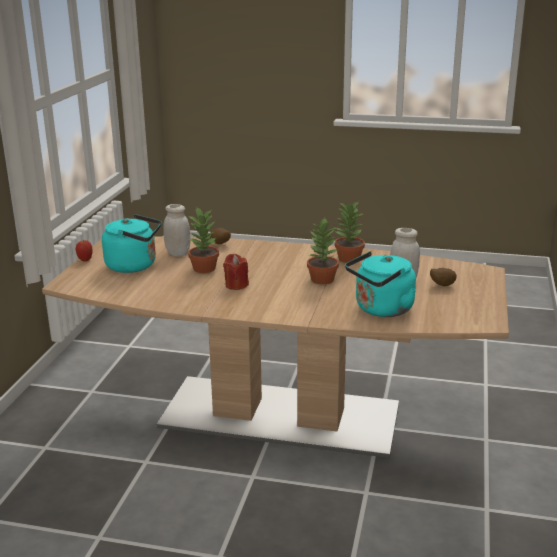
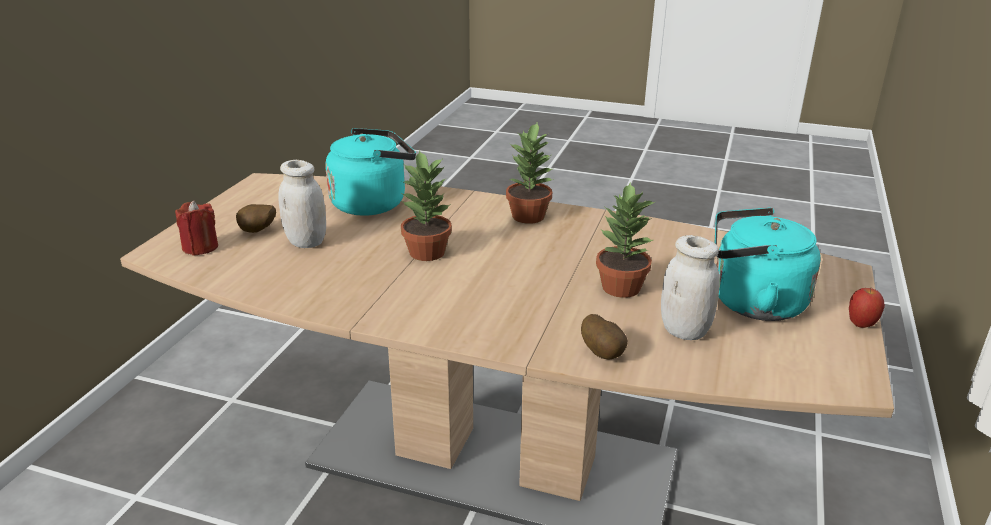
camera: 175 degrees left, 5 degrees up
(236, 285) = (562, 251): red candle -> red candle (200, 247)
(348, 259) = (359, 293): potted plant -> potted plant (529, 216)

